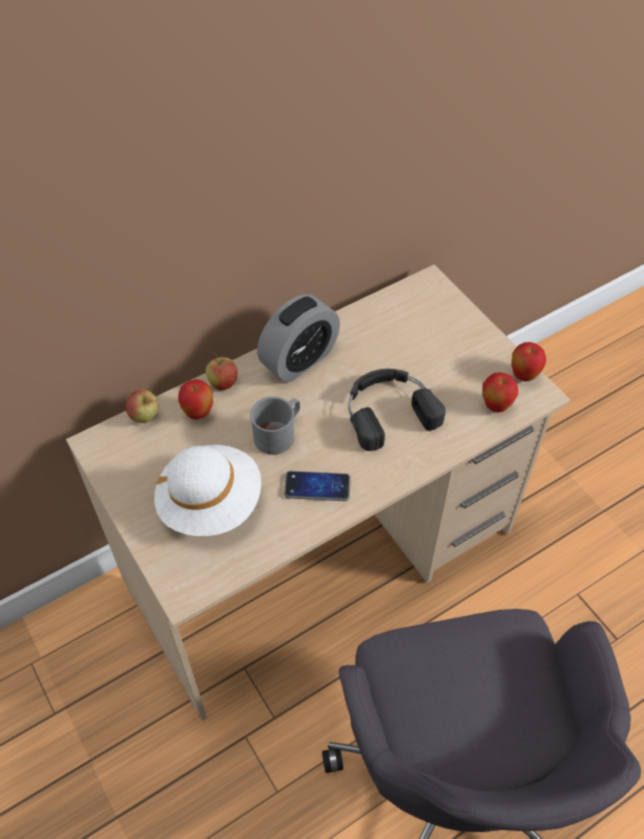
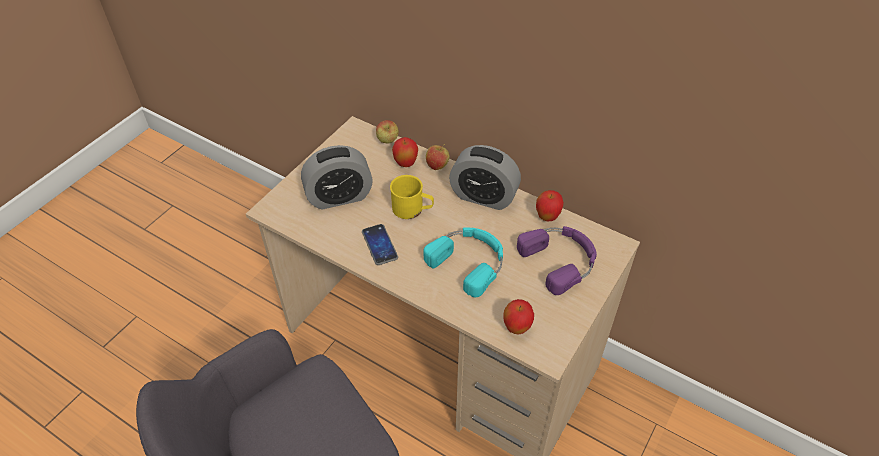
camera: 65 degrees right, 5 degrees down
(210, 503) = (339, 196): white hat -> alarm clock
(279, 433) = (412, 209): grey mug -> yellow mug
(388, 410) = (469, 261): black headphones -> turquoise headphones
(426, 334) = (560, 260): none -> purple headphones
(523, 375) = (561, 338): apple -> apple (547, 217)

